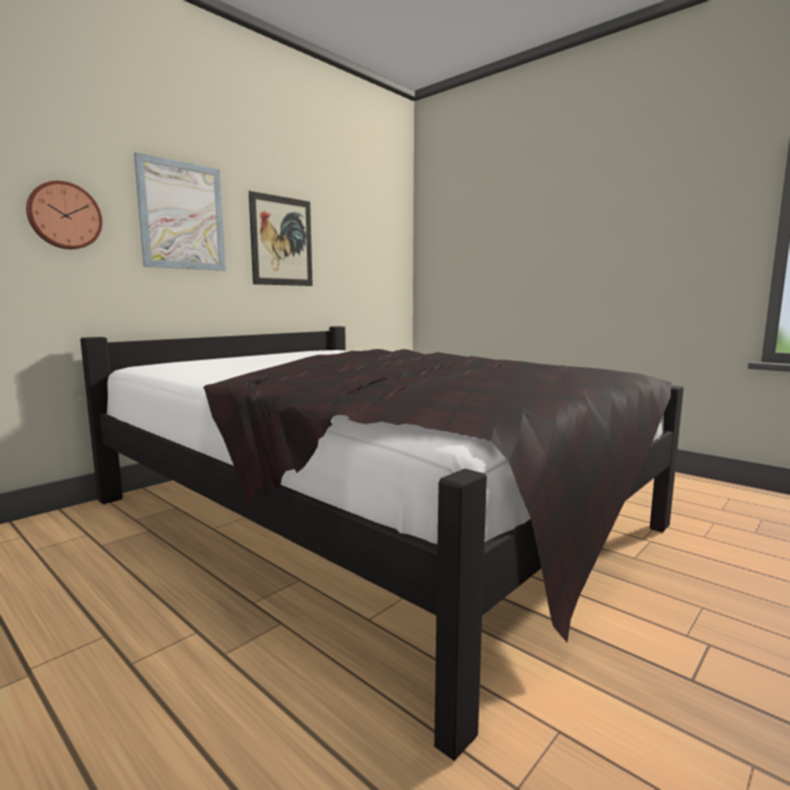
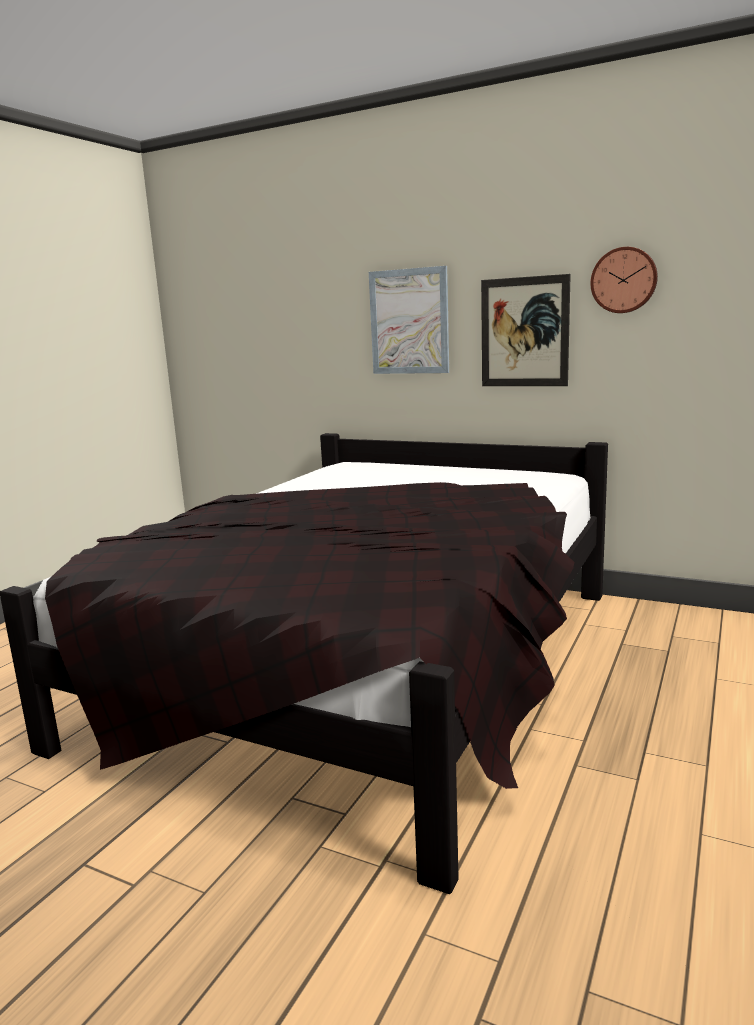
camera: 75 degrees right, 5 degrees up
(64, 216) = (322, 337): wall clock -> wall clock (624, 280)

